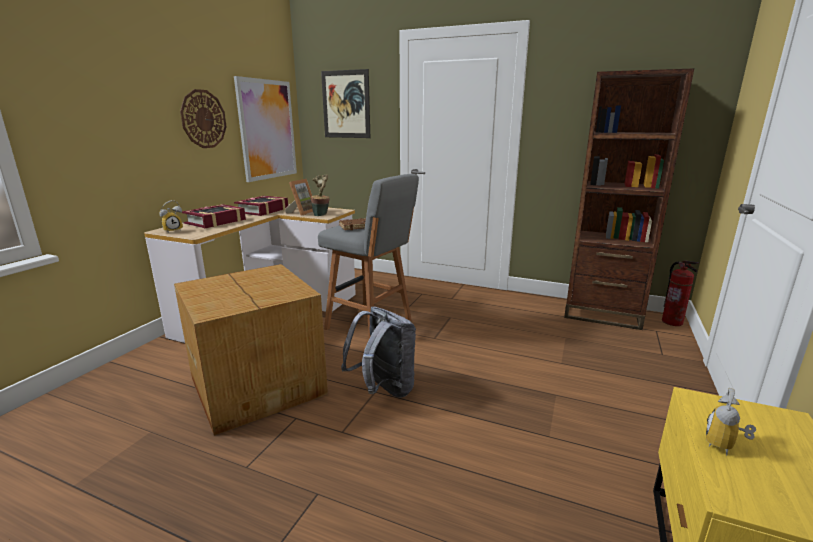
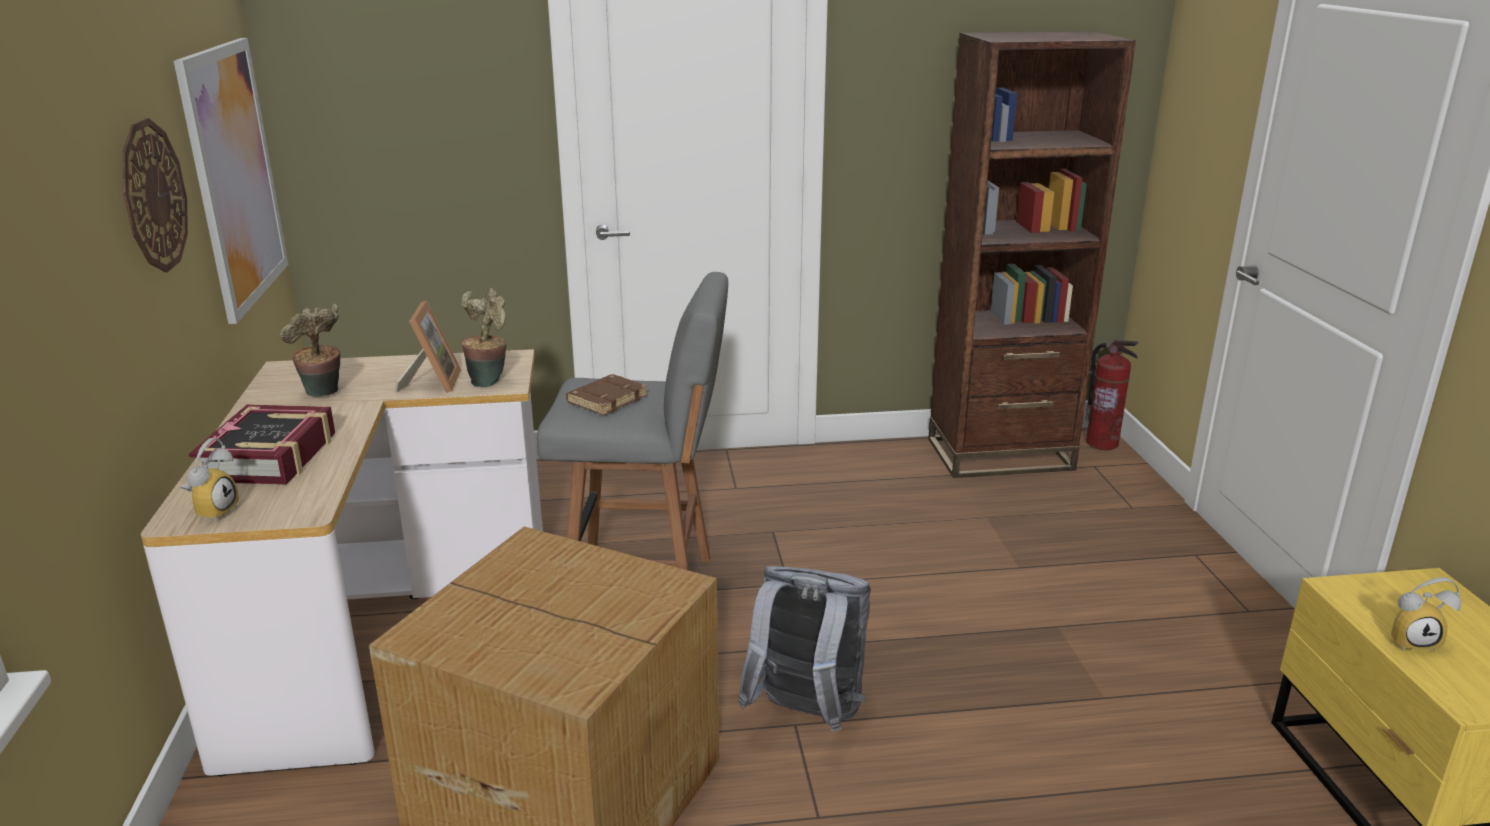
camera: 30 degrees left, 5 degrees up
(263, 210) = (323, 394): book -> potted plant
(346, 104) = (408, 87): picture -> none
(725, 446) = (1412, 641): alarm clock -> alarm clock turned 90 degrees counterclockwise

